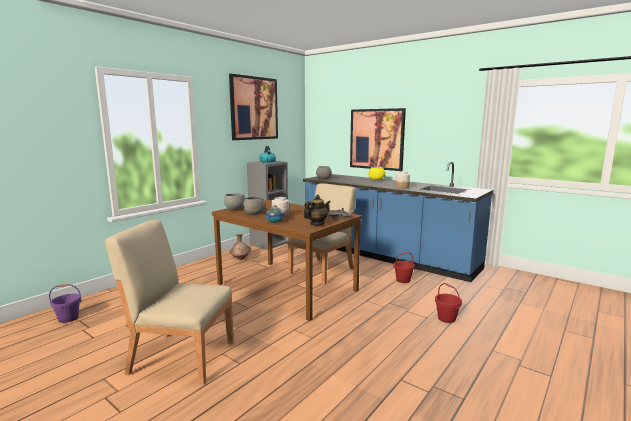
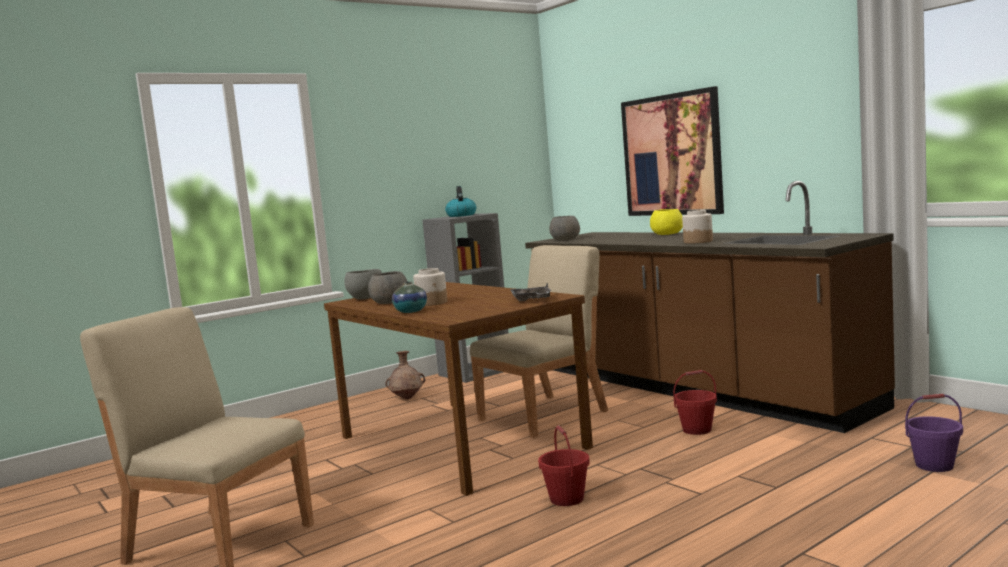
camera: 15 degrees right, 5 degrees down
(68, 318) = (86, 485): purple bucket -> purple bucket (934, 465)
(254, 108) = (433, 119): picture -> none
(317, 224) = (480, 311): teapot -> none
(386, 256) = (691, 388): blue counter -> brown counter
(447, 318) = (742, 496): red bucket -> red bucket (567, 499)

